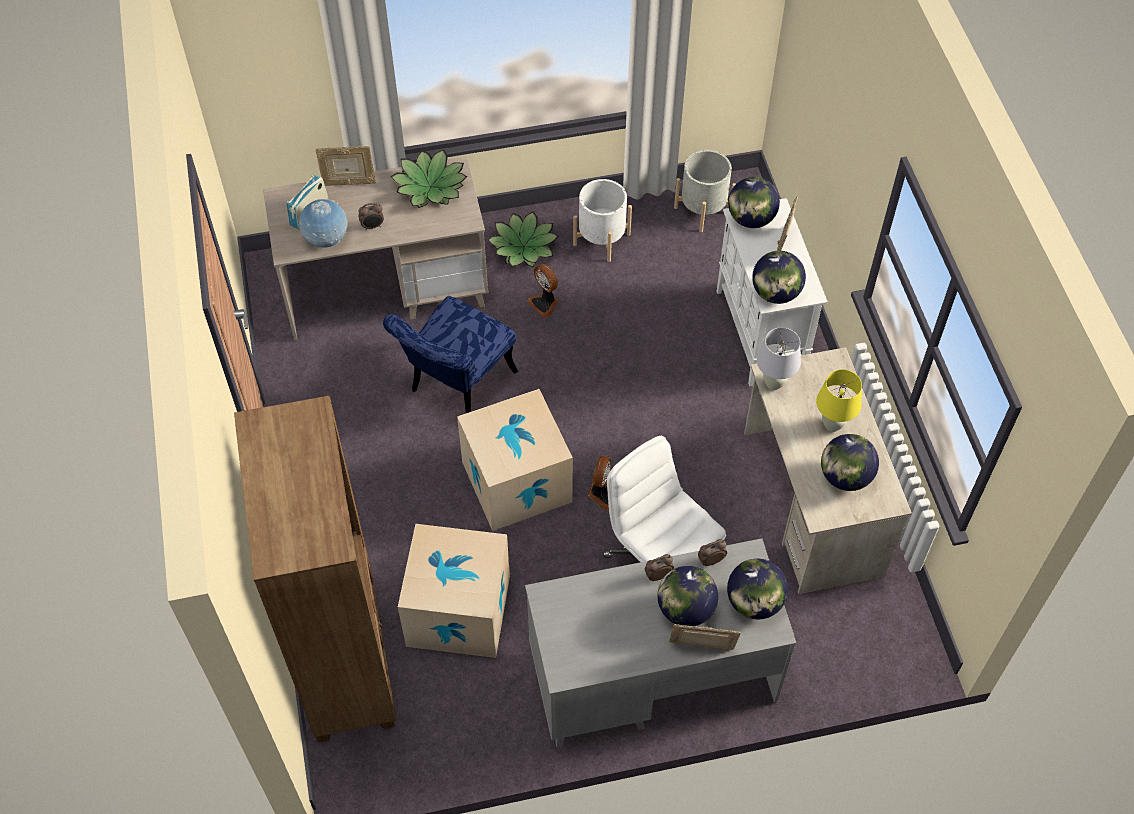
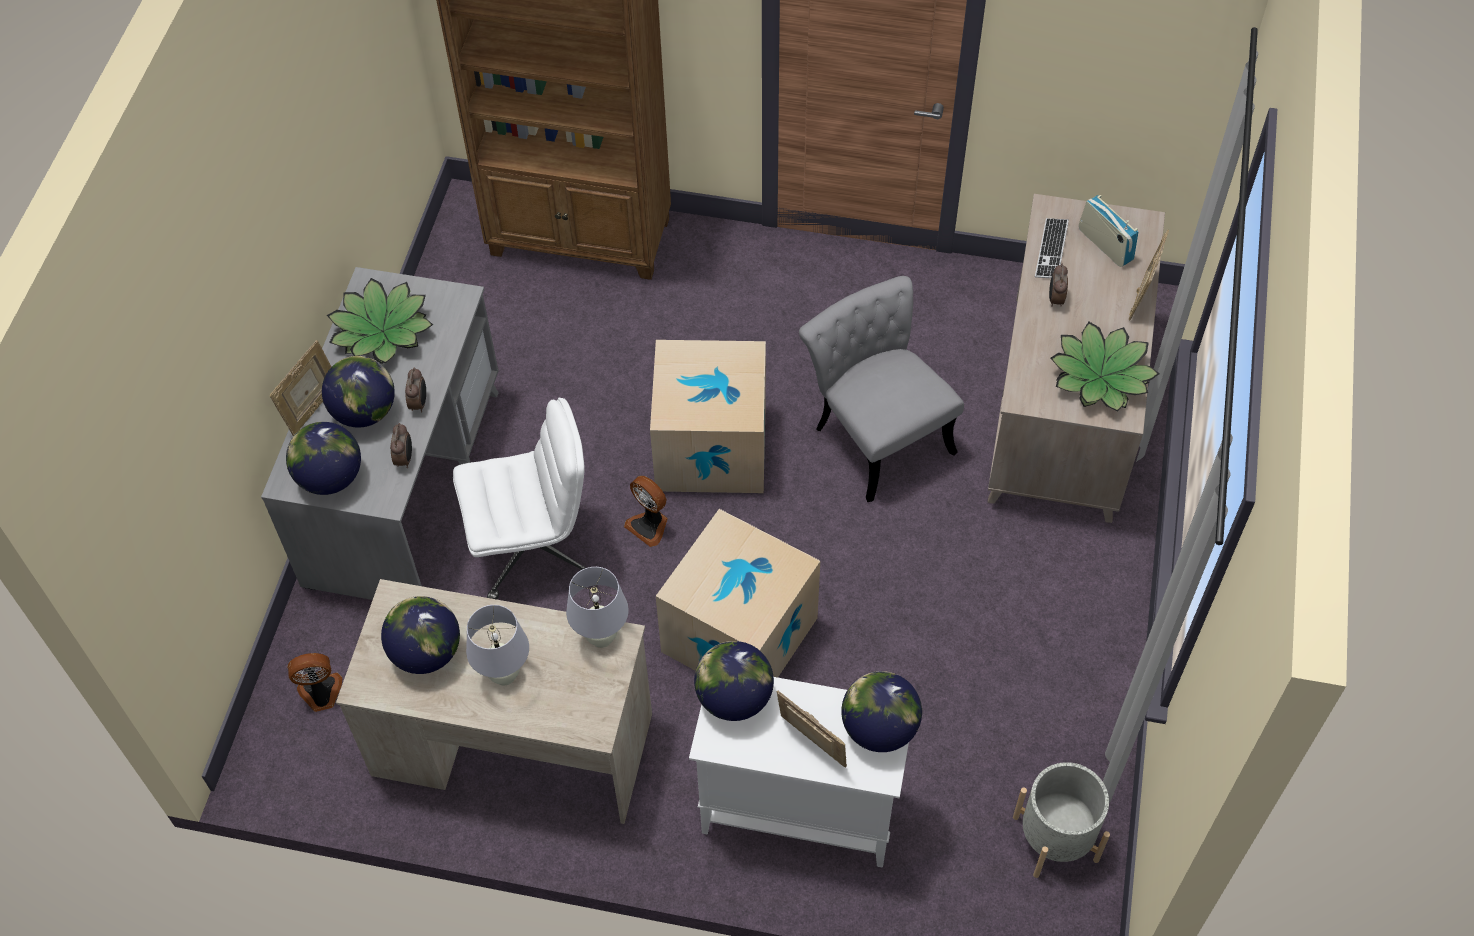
camera: 115 degrees right, 0 degrees up
(326, 240) = (1051, 250): globe -> keyboard
(456, 386) = (876, 433): blue chair -> grey chair
(458, 611) = (582, 343): cardboard box -> cardboard box (739, 635)
(523, 247) = (1073, 581): potted plant -> potted plant (383, 331)
(545, 303) = (963, 570): fan -> fan (321, 694)
(601, 239) = (1049, 680): white planter -> none
(832, 425) = (504, 675): yellow table lamp -> white table lamp

